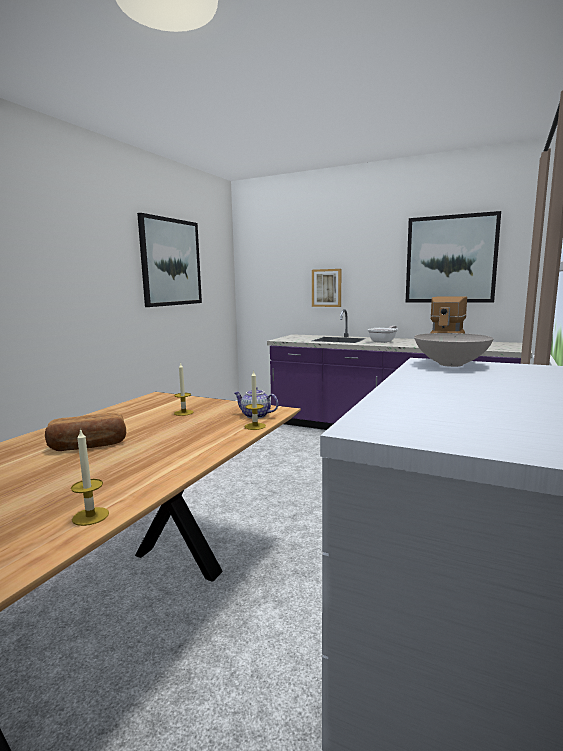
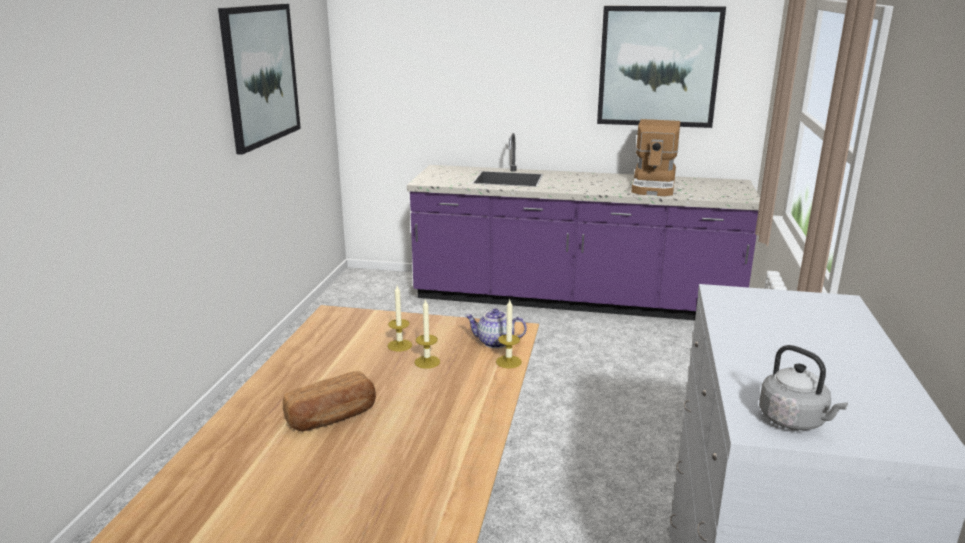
camera: 15 degrees left, 10 degrees up
(90, 516) = (441, 518): candle -> candle (427, 362)
(326, 288) = (482, 98): picture -> none
(384, 341) = (572, 182): frying pan -> none
(416, 426) = (795, 421): none -> grey kettle
(452, 364) = (752, 299): white bowl -> none

